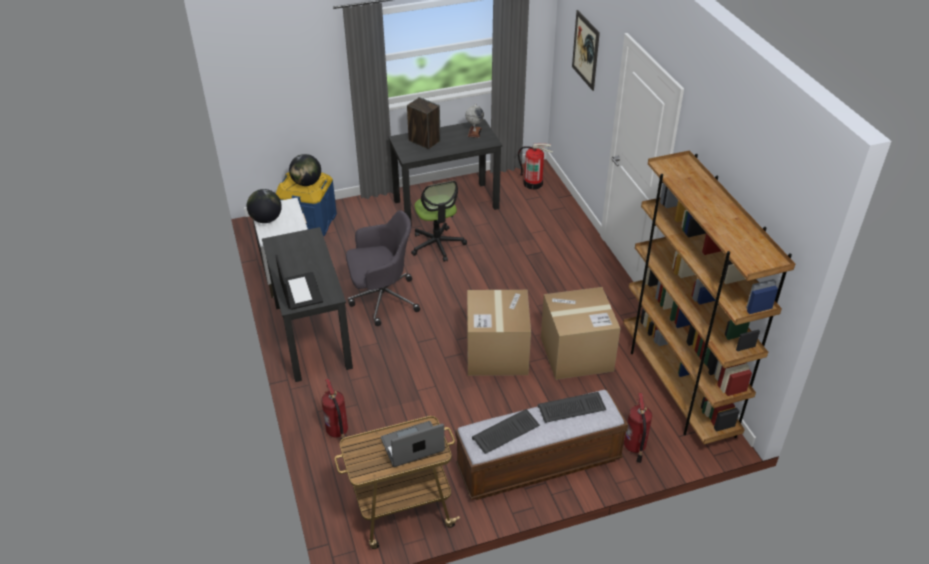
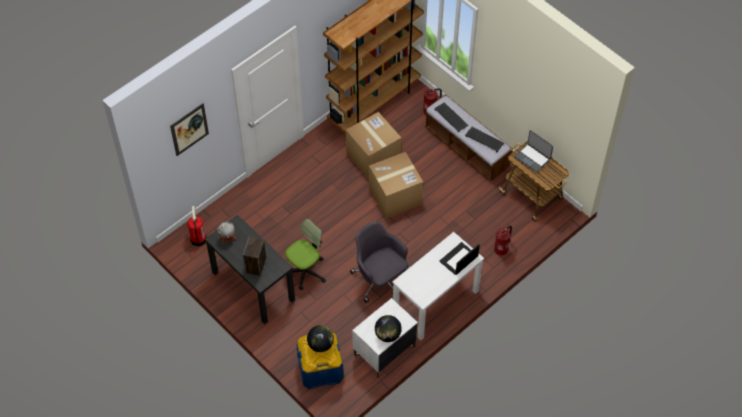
camera: 115 degrees left, 15 degrees up
(312, 335) = (435, 303): black desk -> white desk

